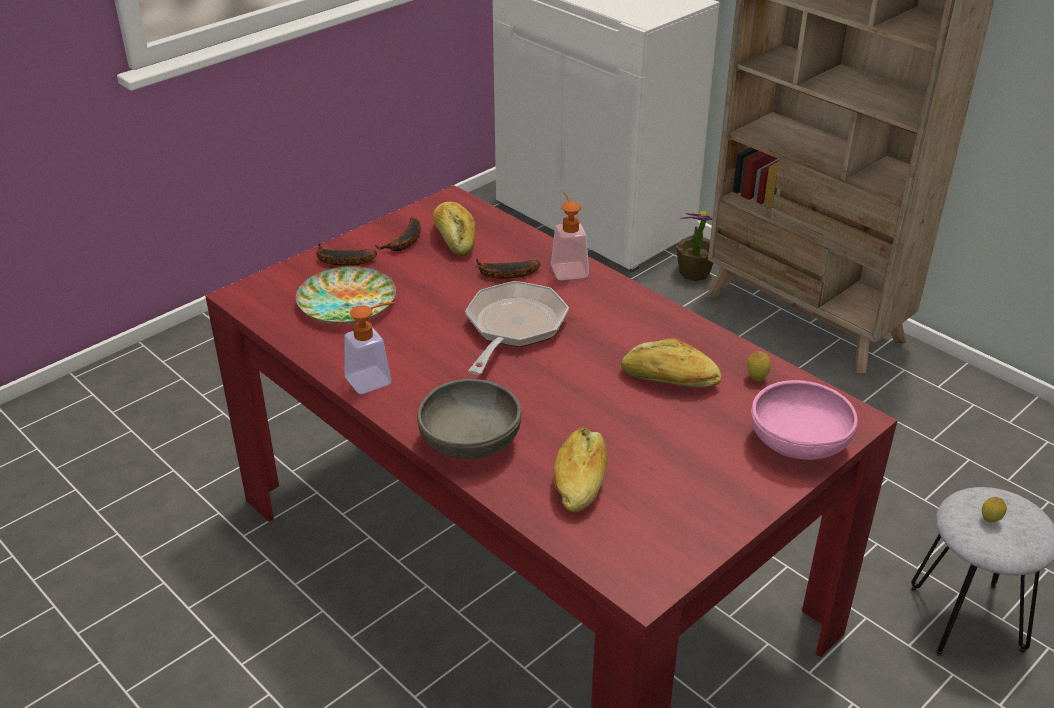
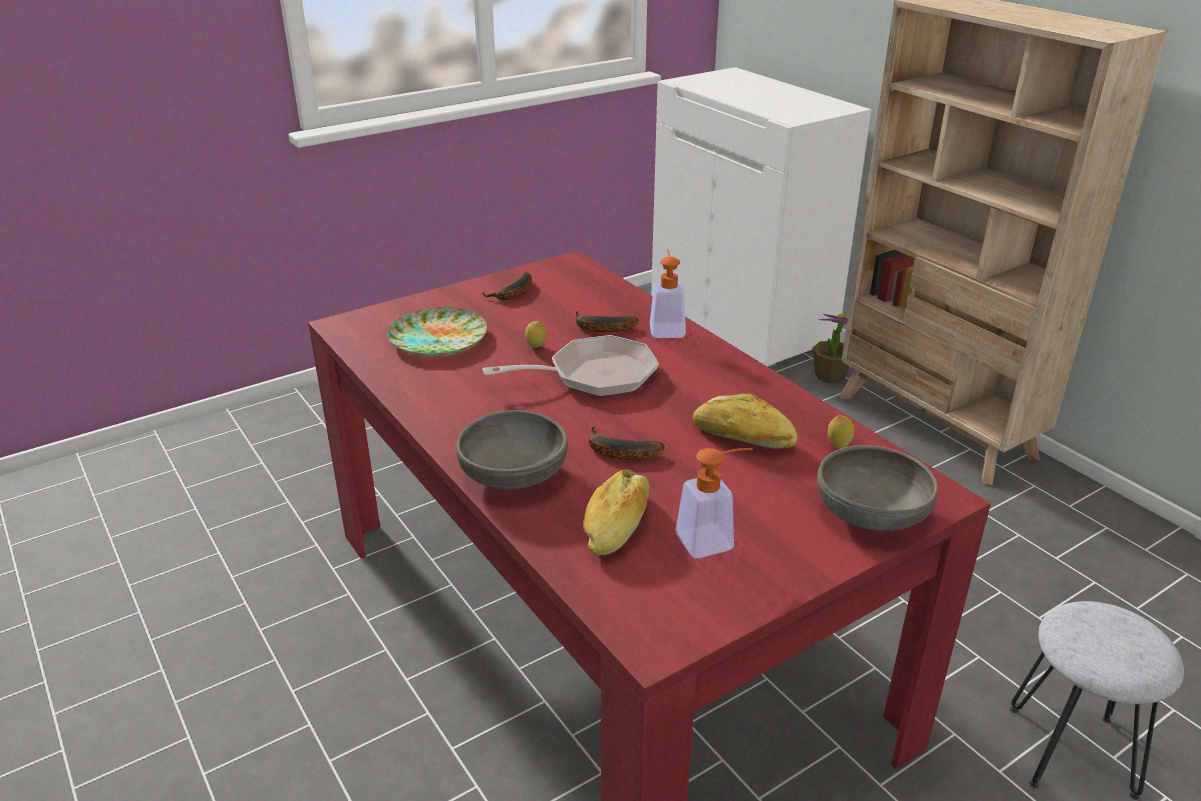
camera: 10 degrees right, 5 degrees down
(340, 261) = (446, 304): banana -> banana (617, 452)
(376, 378) = (440, 407): soap dispenser -> soap dispenser (713, 540)
(455, 238) = (563, 293): bread -> none
(513, 328) = (594, 376): frying pan -> frying pan turned 45 degrees clockwise
(798, 443) = (870, 514): pink bowl -> grey bowl
(990, 521) = (1101, 638): lemon -> lemon (536, 347)

